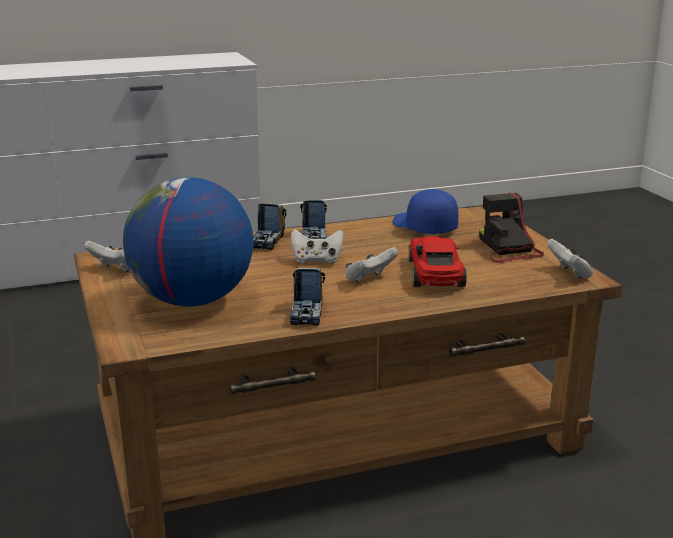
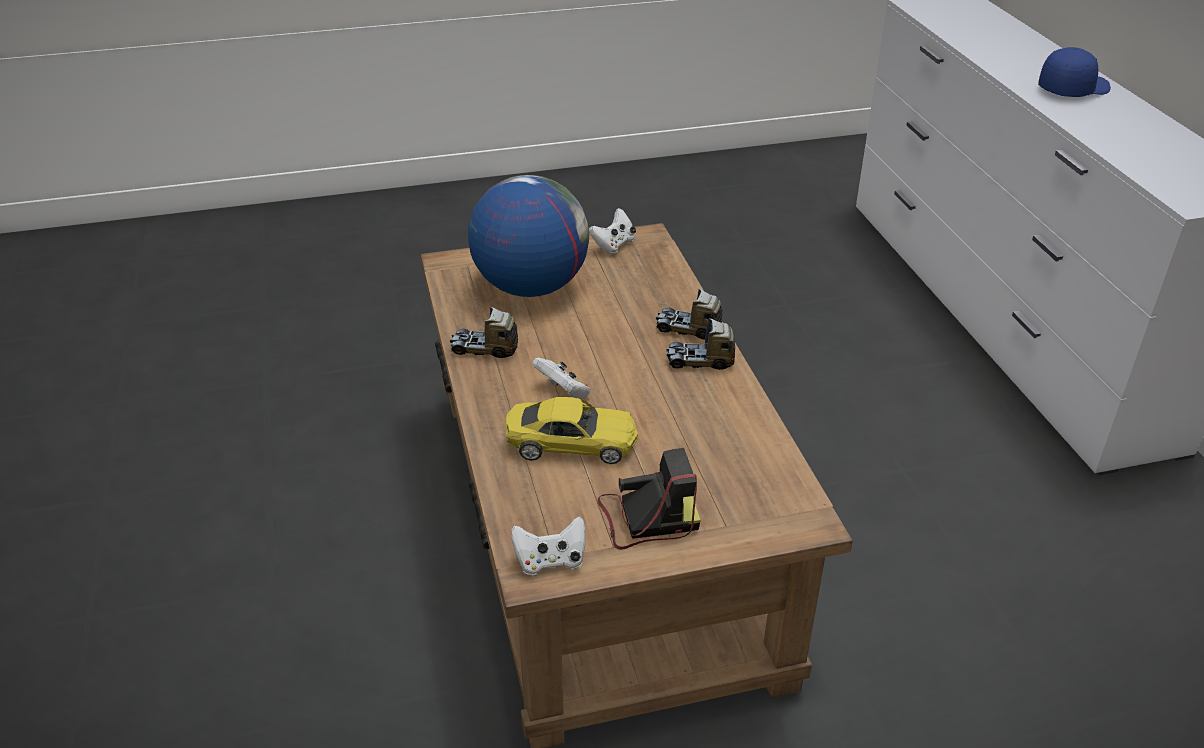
camera: 95 degrees right, 15 degrees up
(316, 260) = (624, 360): white game controller -> none
(423, 227) = (737, 452): blue cap -> blue cap (1072, 89)
(435, 273) = (571, 443): red toy car -> yellow toy car

